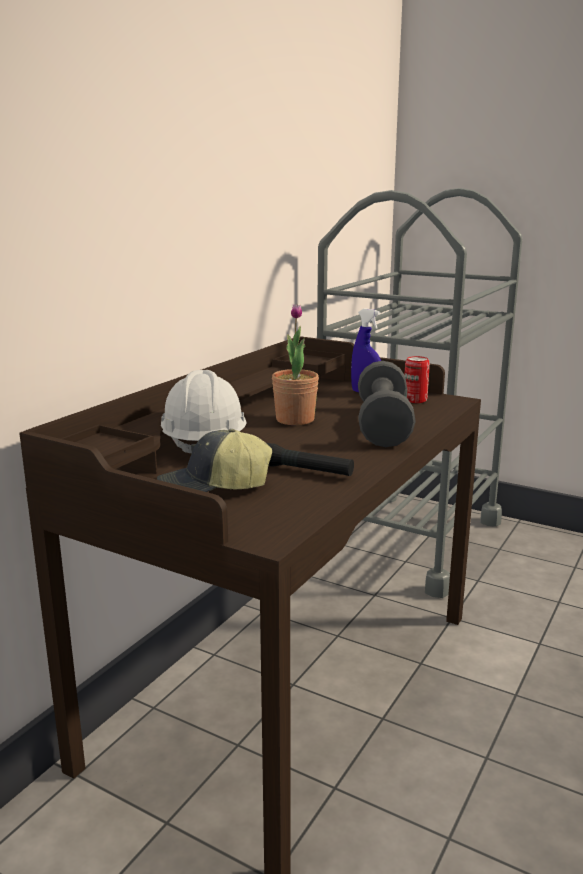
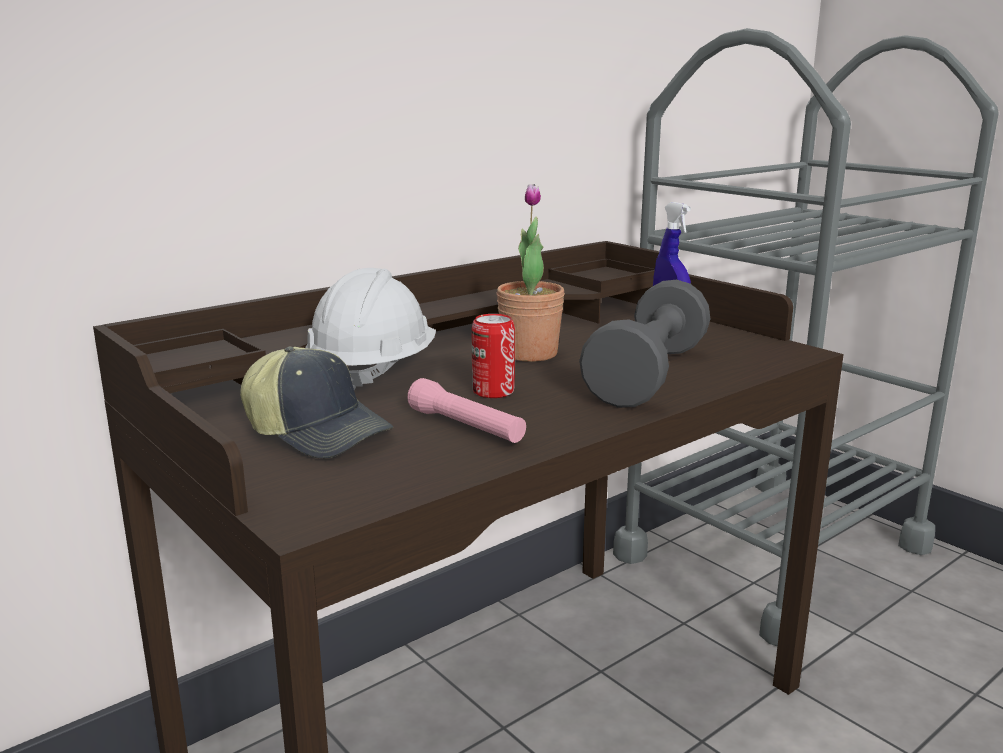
camera: 20 degrees right, 0 degrees up
(214, 487) = (318, 432): cap -> cap turned 150 degrees counterclockwise
(306, 471) = (466, 427): black flashlight -> pink flashlight
(415, 400) = (734, 345): can -> can (493, 391)

